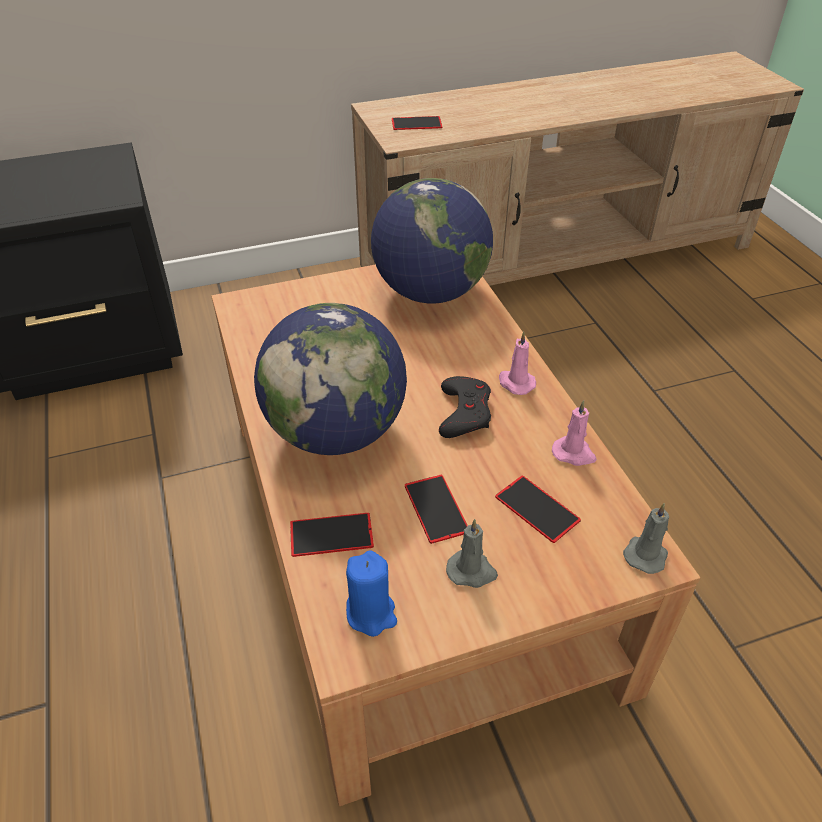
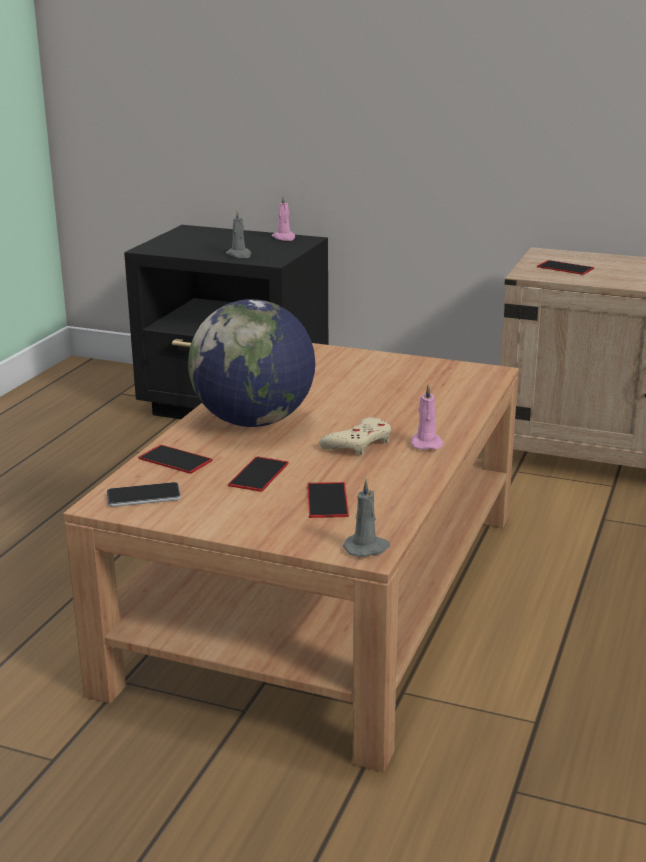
camera: 40 degrees right, 20 degrees down
(371, 613) = (143, 496): blue candle -> phone
(430, 292) = (445, 382): globe -> none
(464, 412) = (359, 443): black game controller -> beige game controller
(472, 571) = (233, 506): grey candle -> grey candle (239, 255)
(574, 453) = (404, 489): pink candle -> pink candle (284, 238)

